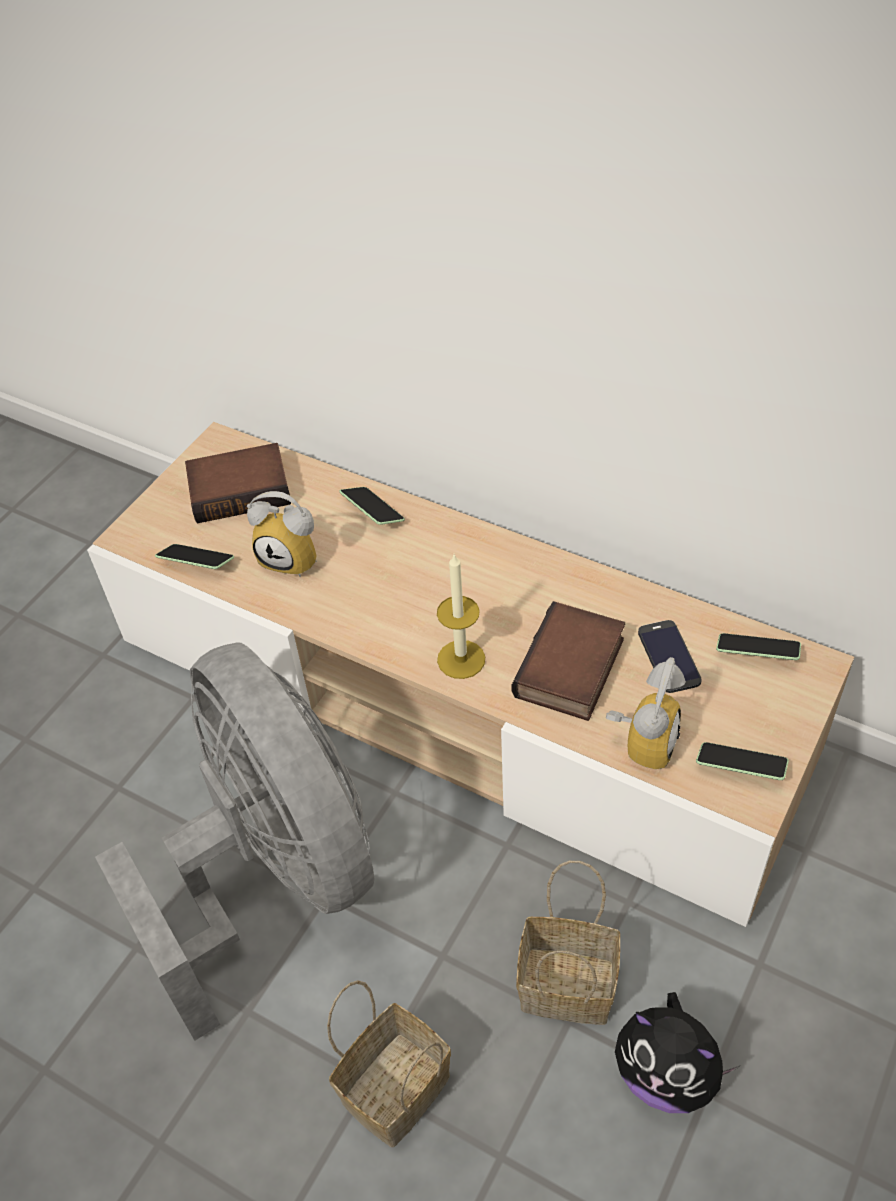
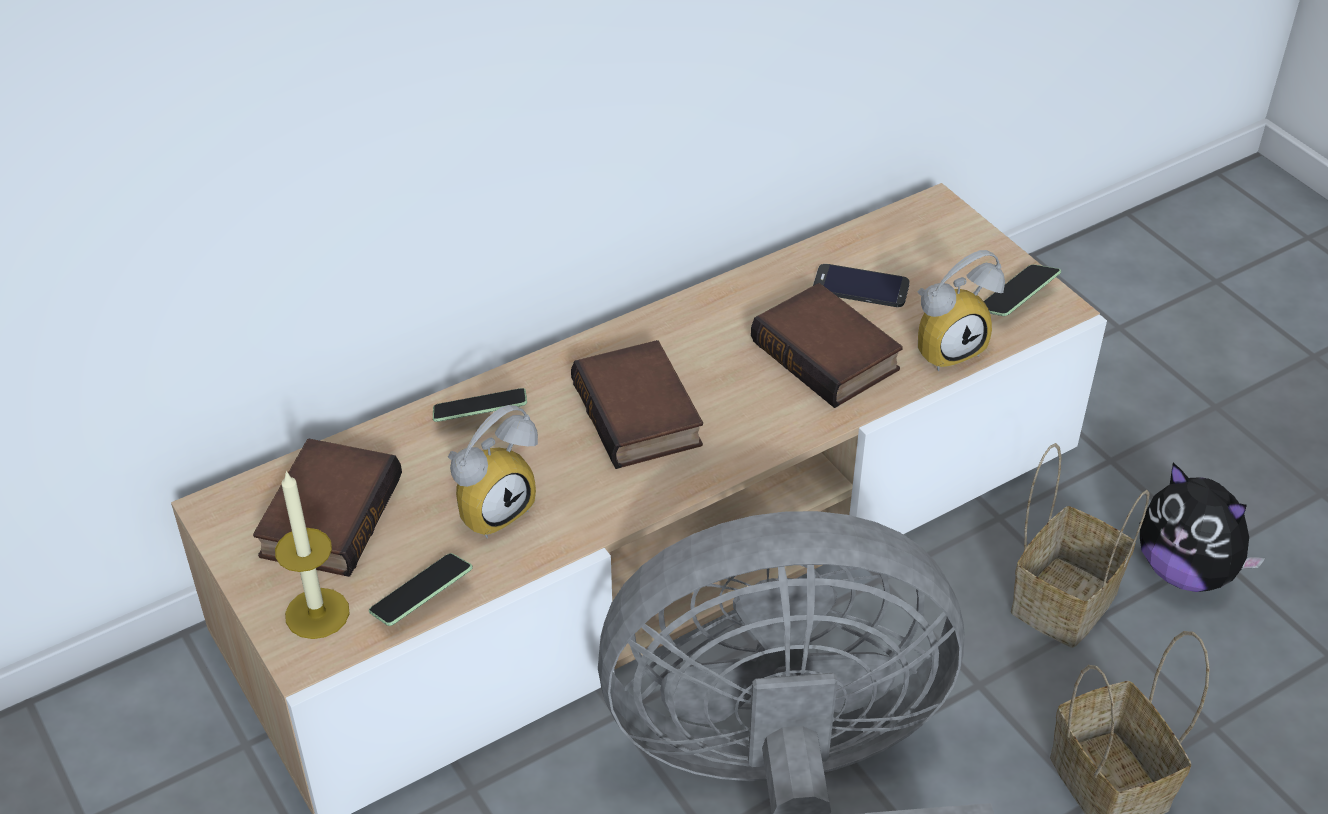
camera: 65 degrees left, 5 degrees down
(429, 592) = (641, 415): none -> book
(461, 659) = (756, 427): candle -> candle (317, 613)
(642, 741) = (947, 346): alarm clock -> alarm clock turned 105 degrees clockwise
(667, 1073) = (1186, 571): plush toy -> plush toy turned 75 degrees clockwise
(756, 654) = (898, 233): phone -> none

